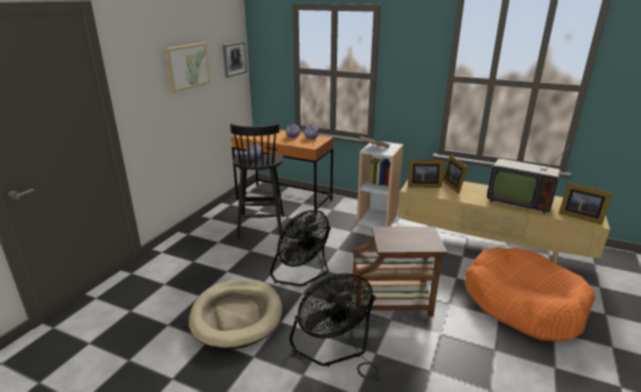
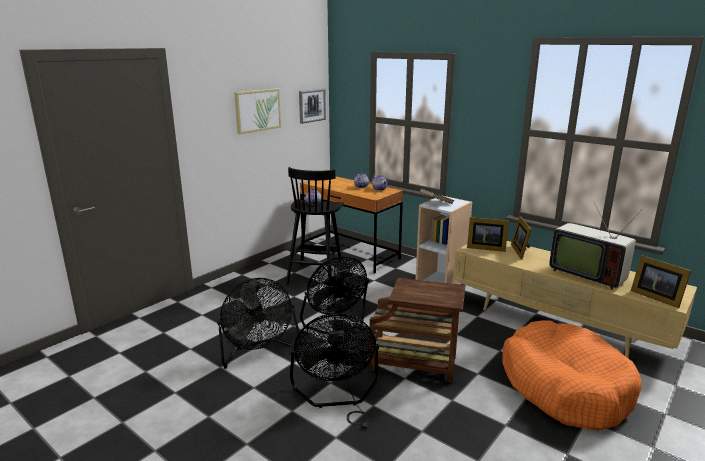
camera: 15 degrees right, 5 degrees down
(237, 316) = (255, 351): beige dog bed -> black fan

